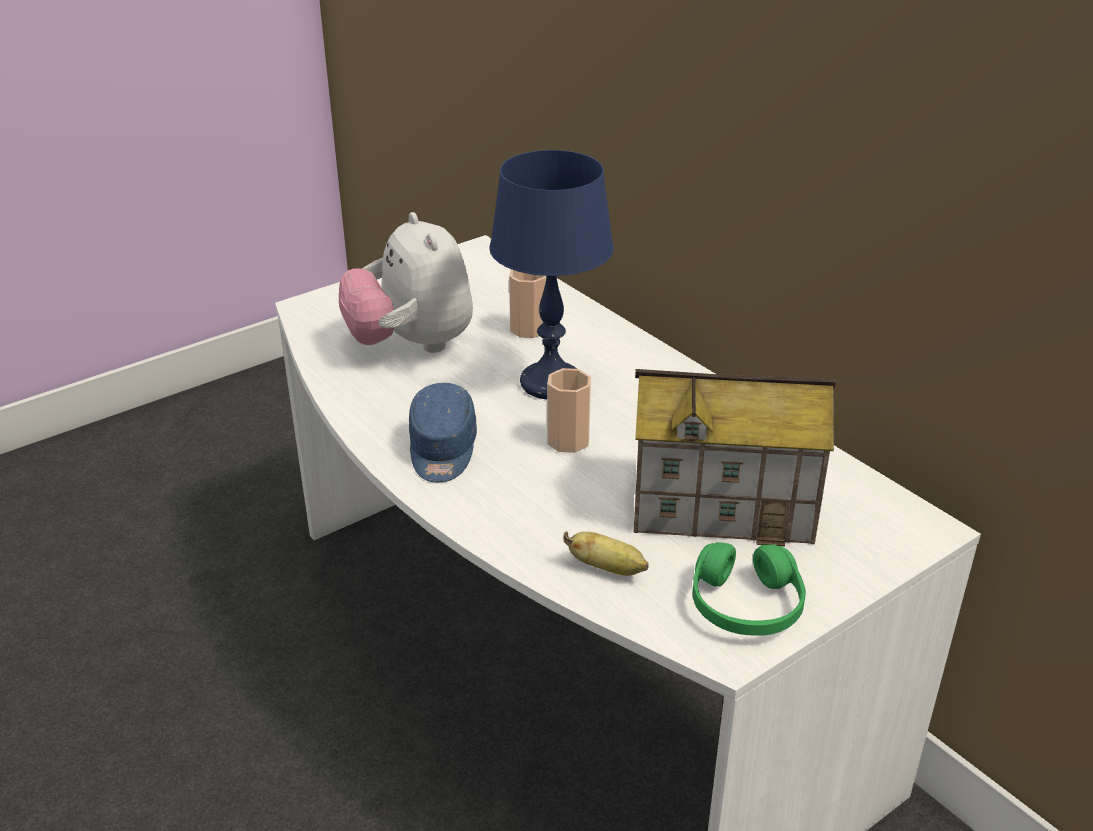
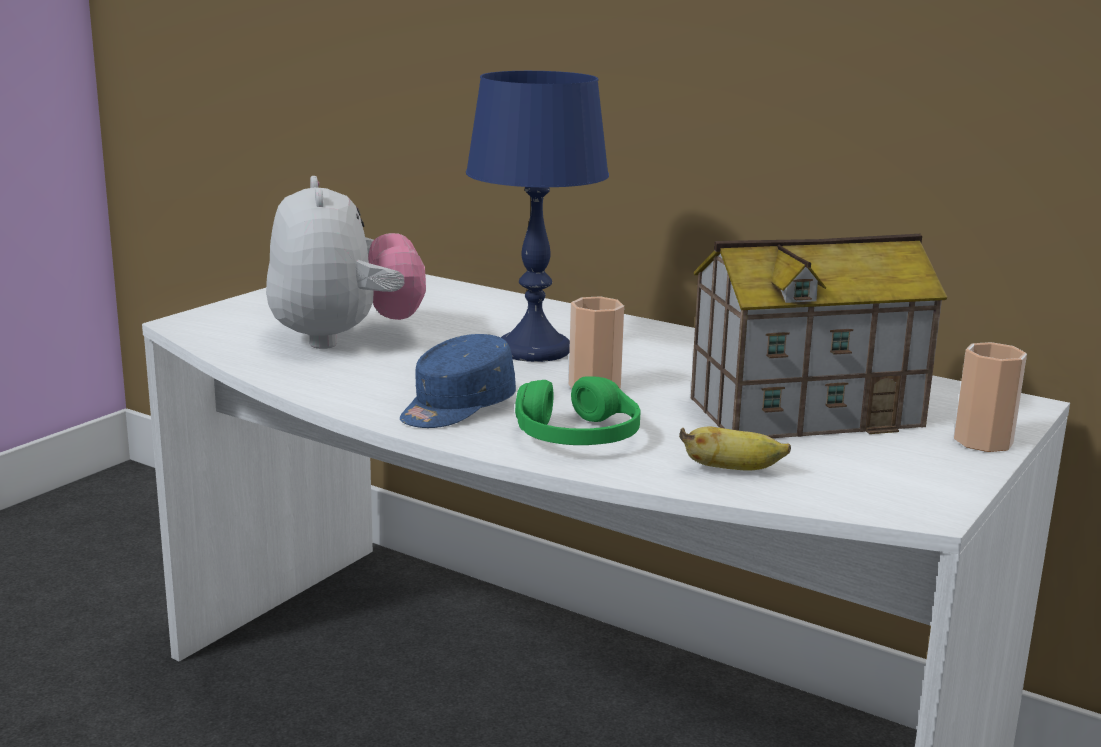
camera: 20 degrees left, 15 degrees down
(412, 345) = (345, 338): plush toy -> plush toy turned 150 degrees counterclockwise
(442, 450) = (456, 408): blue cap -> blue cap turned 60 degrees clockwise
(528, 329) = (471, 317): cup -> cup (983, 441)
(746, 605) = (905, 476): green headphones -> green headphones (577, 436)

